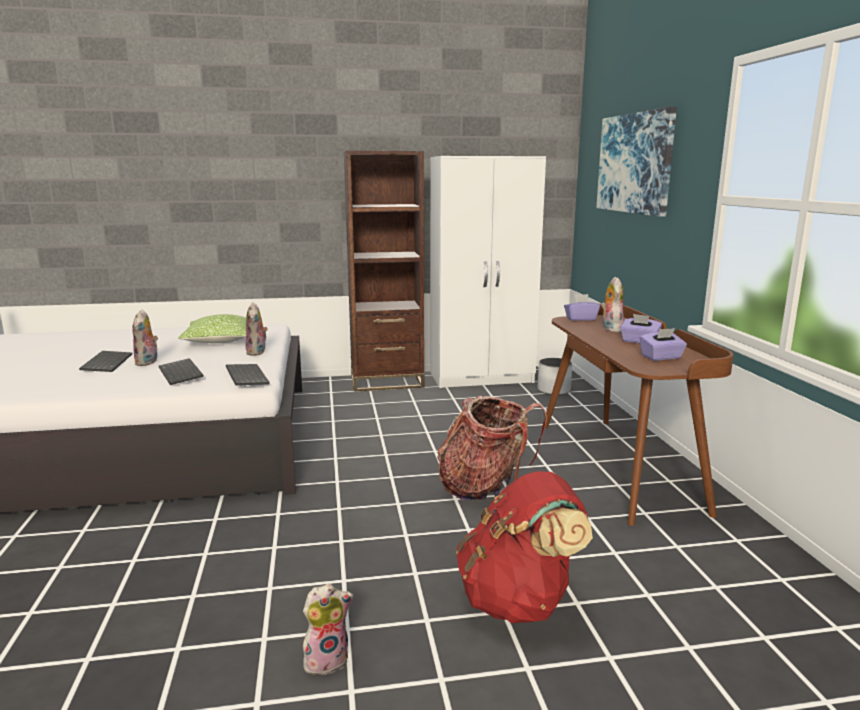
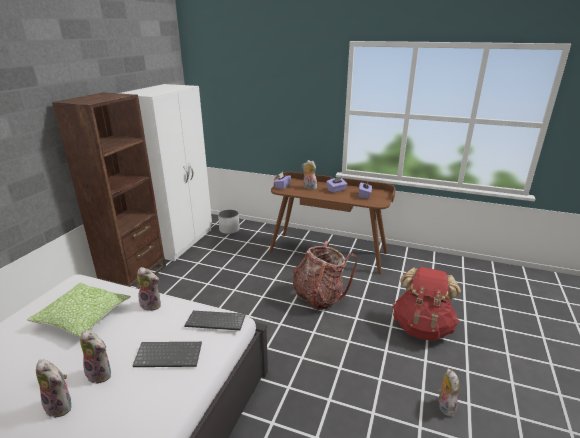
camera: 60 degrees left, 10 degrees up
(106, 363) = (61, 405): keyboard -> plush toy
(634, 163) = (261, 88): picture -> none

